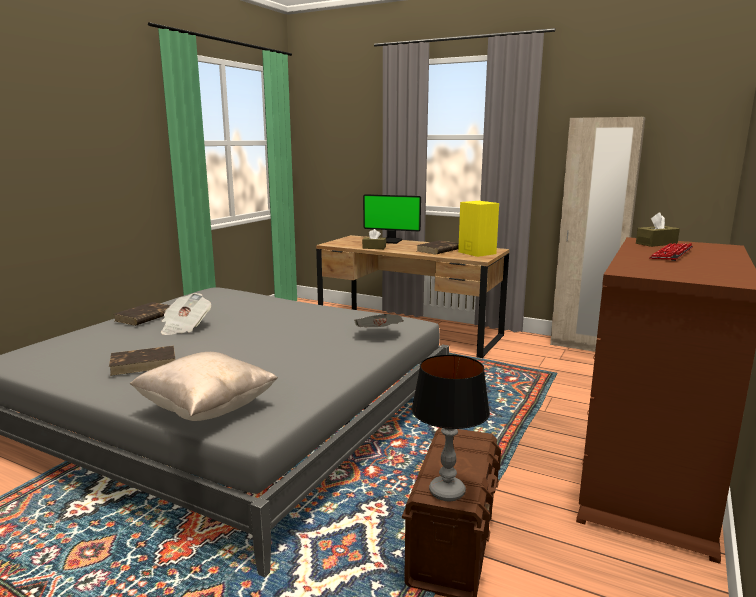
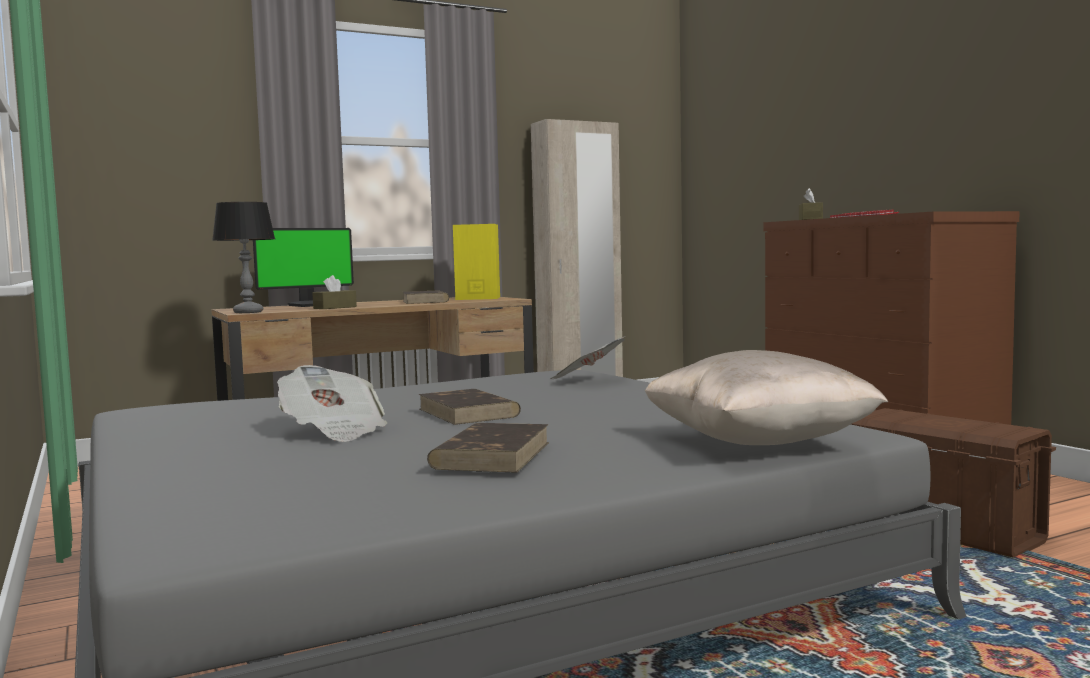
camera: 55 degrees left, 10 degrees down
(145, 317) = (192, 444): brown book -> brown book (468, 413)
(447, 492) = (1005, 430): table lamp -> table lamp (248, 312)

